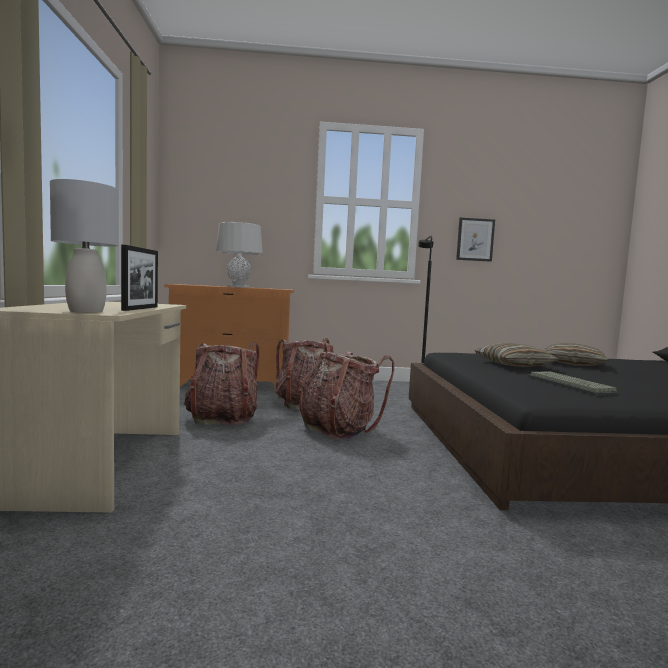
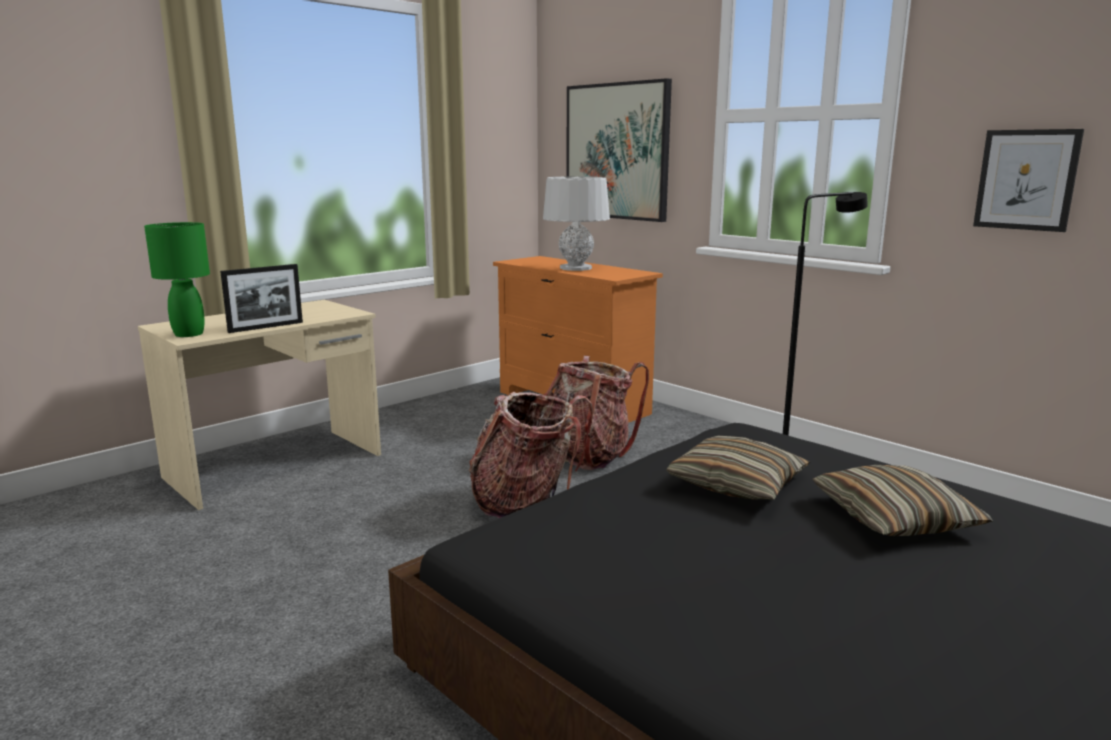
camera: 50 degrees right, 10 degrees up
(85, 311) = (188, 334): grey table lamp -> green table lamp
(222, 417) = (456, 447): backpack -> none
(238, 215) = (617, 151): none -> picture
(572, 385) = (633, 548): keyboard -> none

